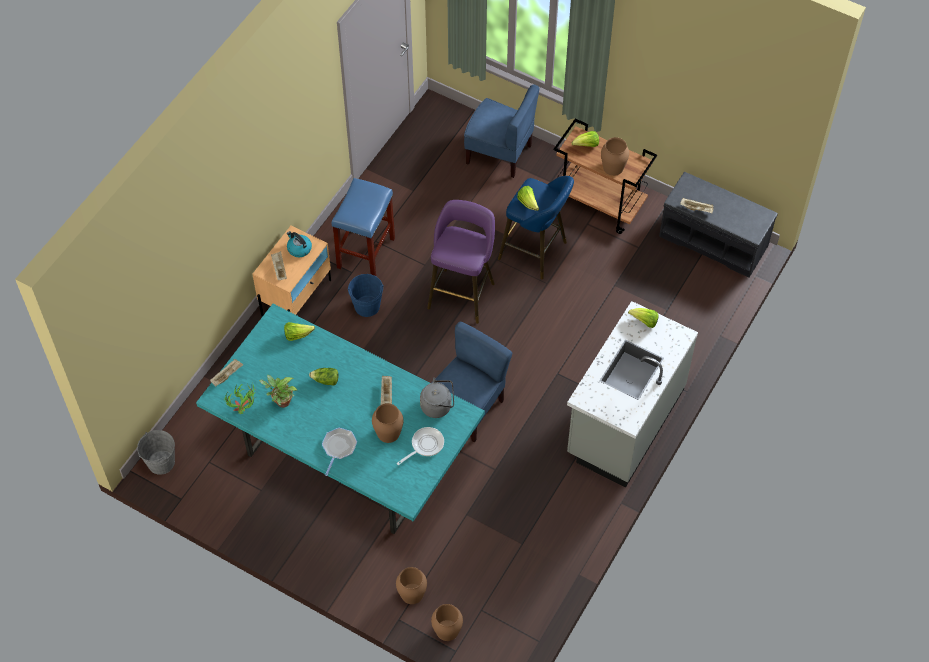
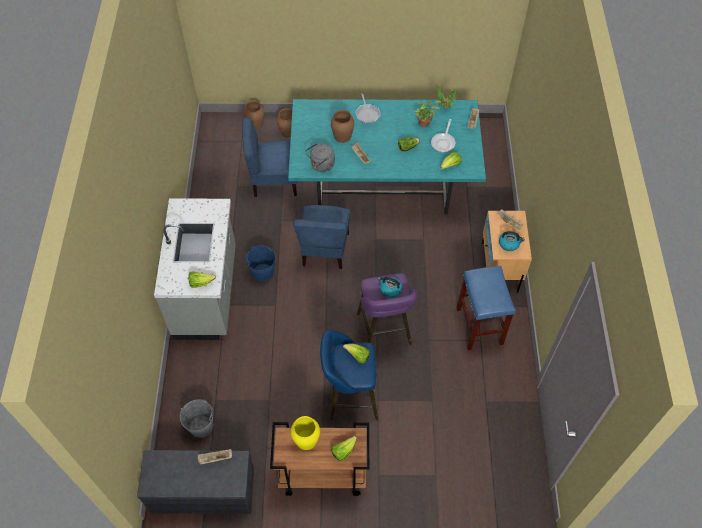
camera: 150 degrees right, 0 degrees up
(161, 462) = (490, 129): grey bucket -> grey bucket (201, 426)
(367, 306) = (446, 285): blue bucket -> blue bucket (263, 272)
(425, 445) = (313, 139): frying pan -> frying pan (443, 142)
(457, 245) = (390, 290): none -> kettle
(499, 154) = (441, 480): blue chair -> blue chair (274, 181)
(613, 167) = (306, 439): brown vase -> yellow vase

